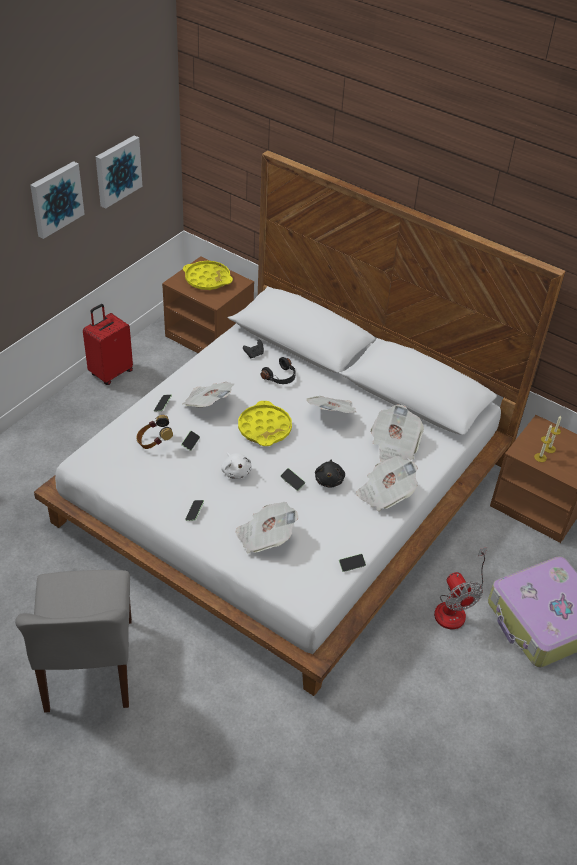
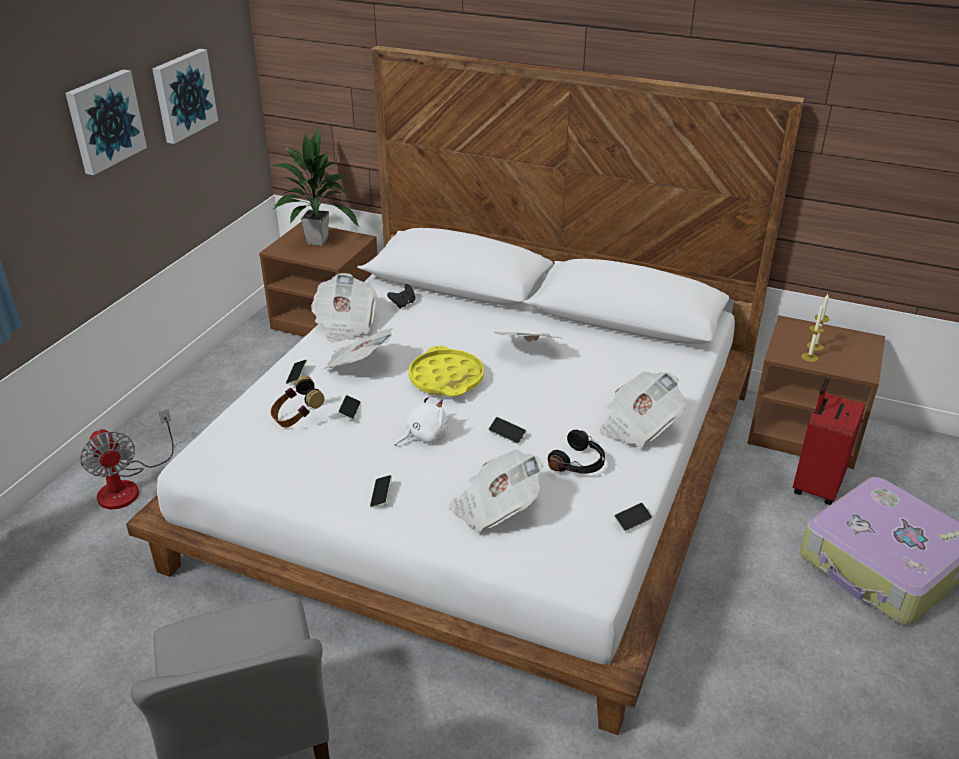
camera: 10 degrees left, 10 degrees down
(110, 372) = (207, 378): red suitcase -> red suitcase (815, 486)
(207, 279) = (316, 241): yellow tray -> potted plant
(236, 471) = (424, 435): white plush toy -> white plush toy turned 90 degrees counterclockwise
(280, 377) = (446, 322): black headphones -> black headphones (579, 463)
(329, 480) = (556, 423): black plush toy -> none
(394, 445) = (624, 371): newspaper -> newspaper (344, 324)
(455, 607) = (761, 572): fan -> fan (128, 486)

